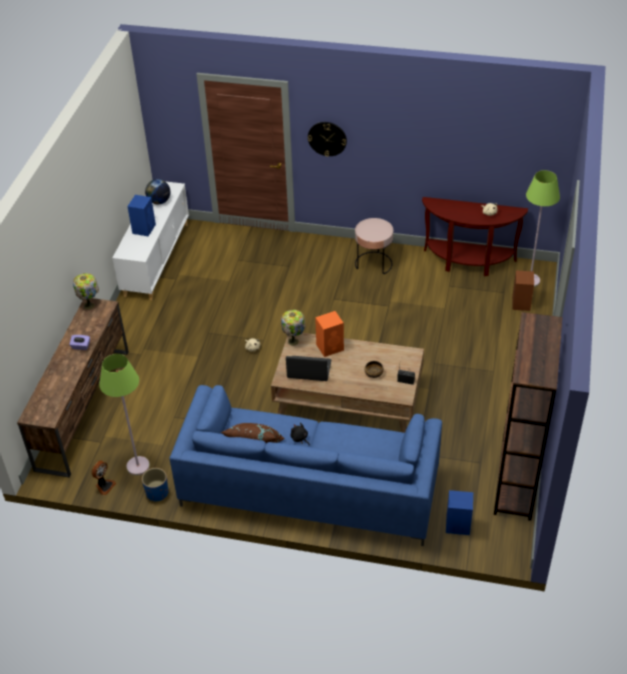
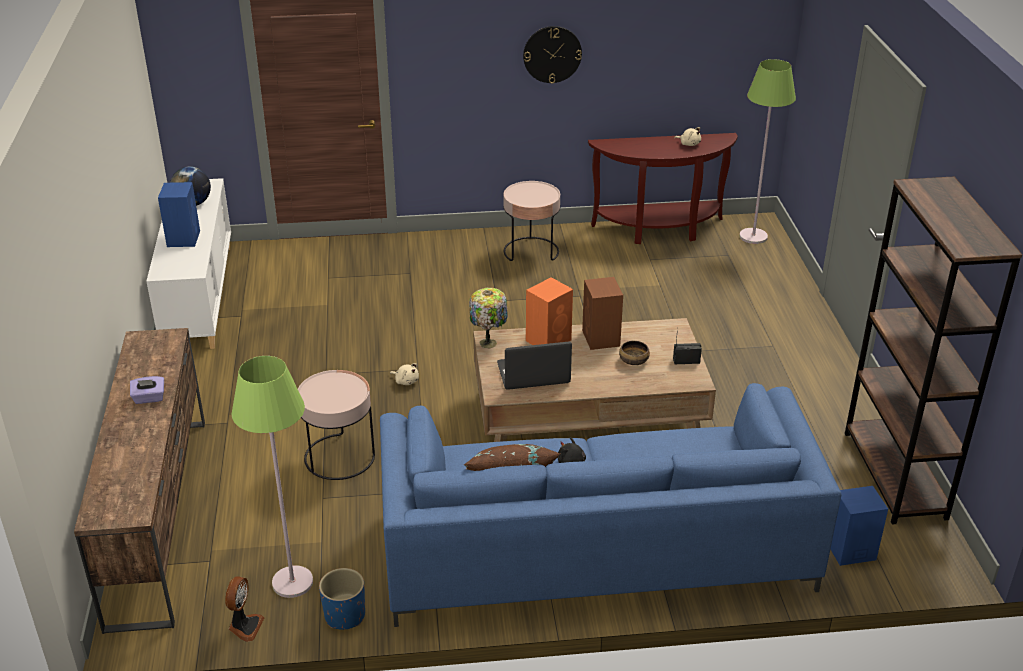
camera: 20 degrees left, 10 degrees down
(90, 305) = (140, 340): table lamp -> none
(193, 392) = (339, 457): none -> pink side table
(327, 138) = (444, 67): wall clock -> wall clock (552, 54)
(521, 304) = (759, 263): brown speaker -> brown speaker (601, 339)

